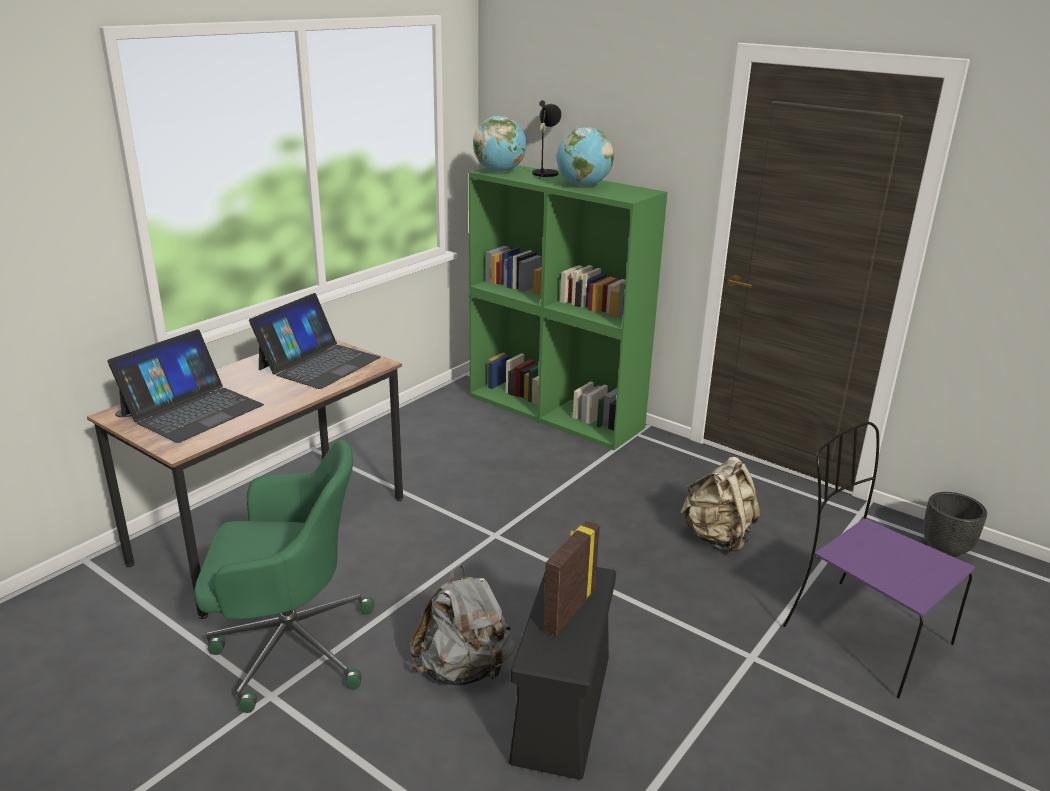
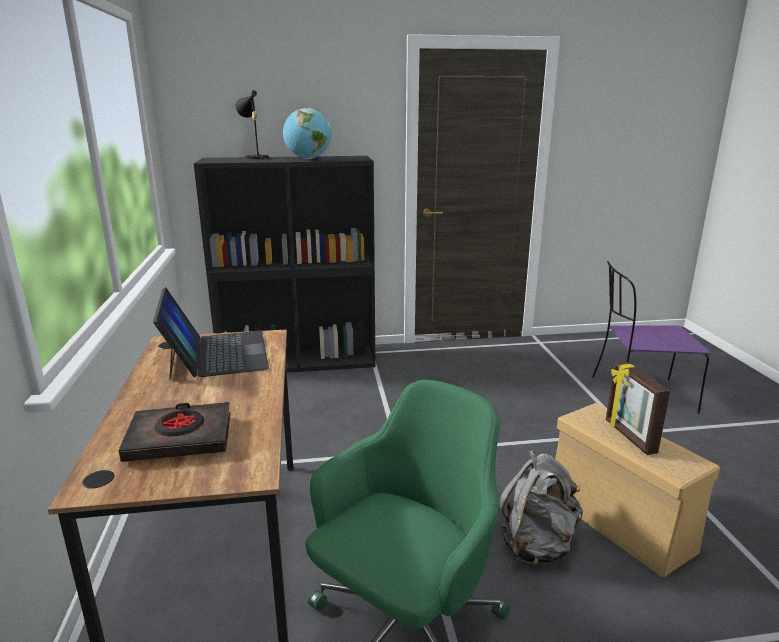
camera: 45 degrees left, 5 degrees down
(192, 410) = (180, 438): laptop -> black book
(499, 172) = (218, 160): globe -> none
(556, 411) = (299, 360): green bookcase -> black bookcase
(562, 710) = (621, 524): black storage box -> beige storage box
(717, 537) = (509, 385): beige backpack -> none
(946, 549) = (594, 341): black planter -> none

